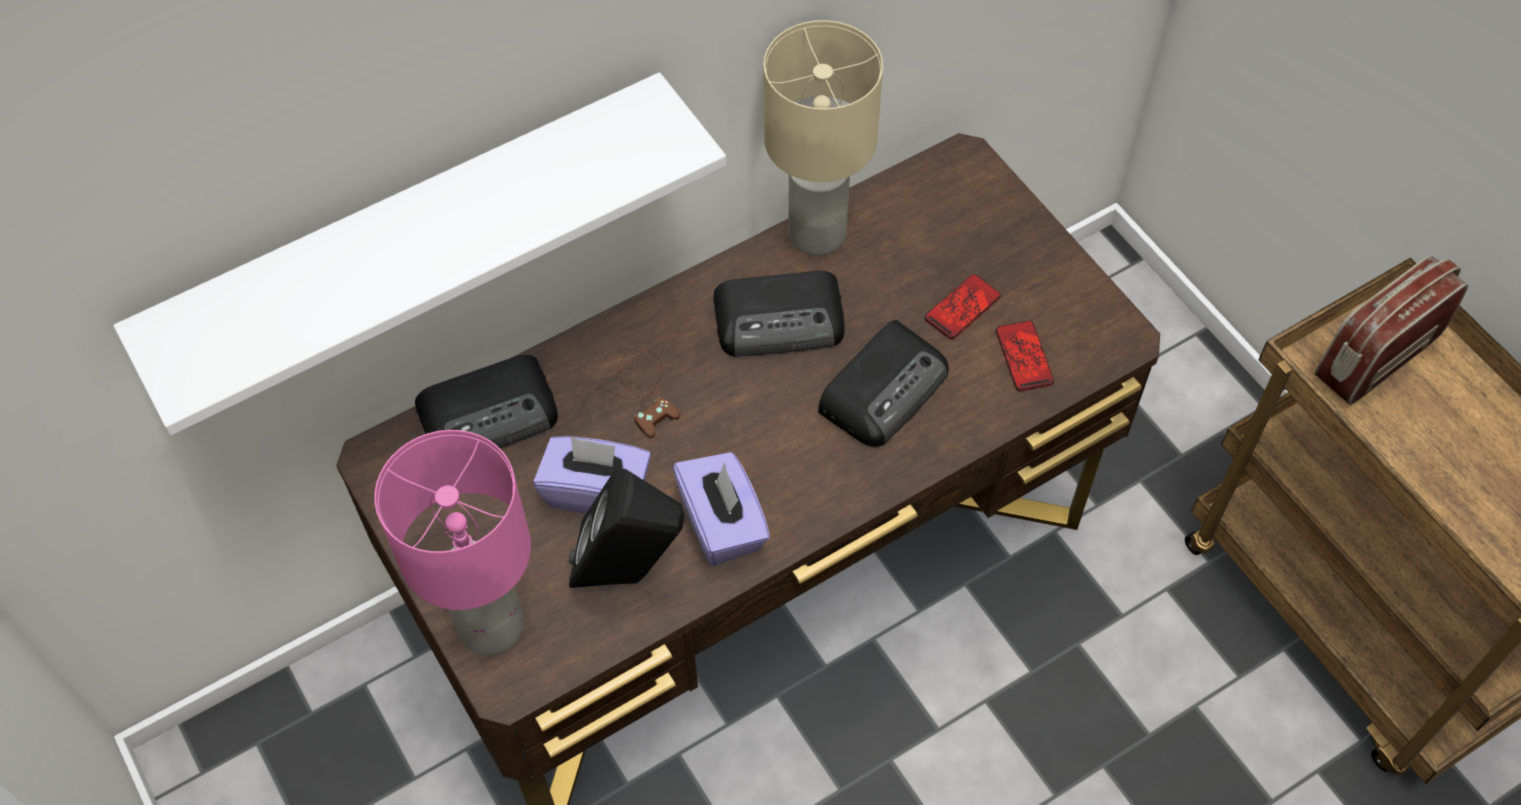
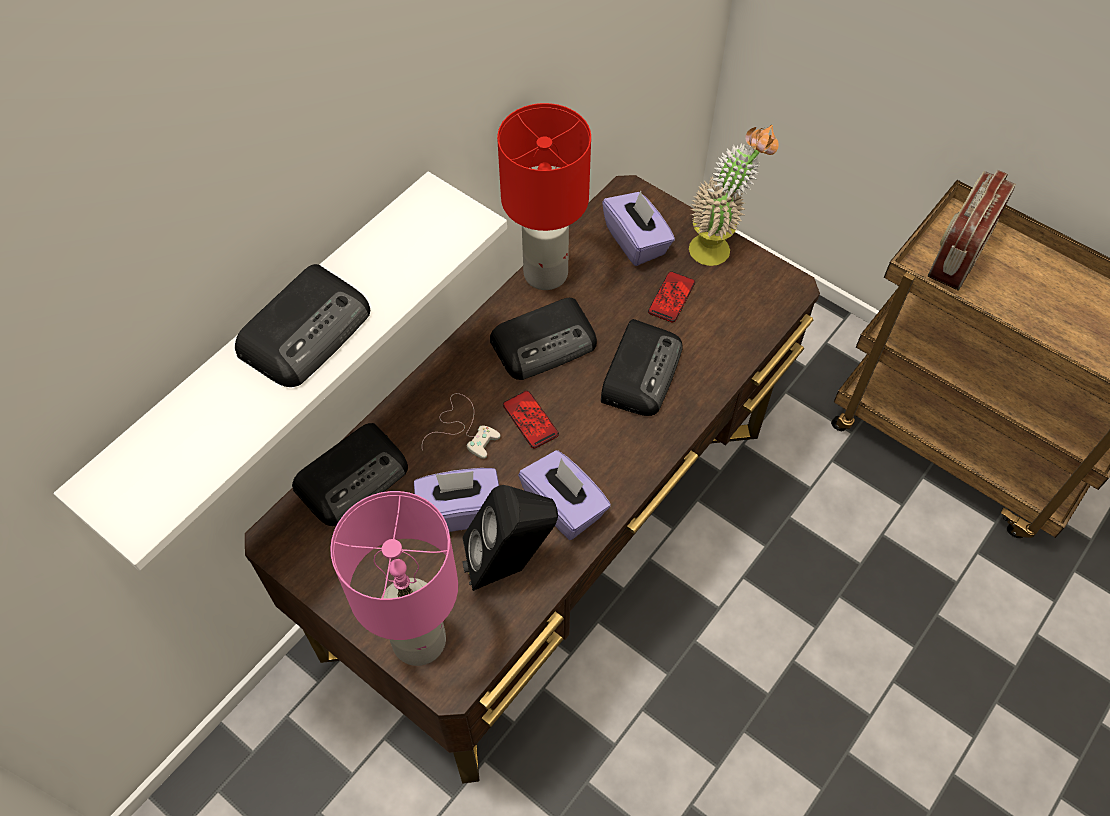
camera: 20 degrees left, 0 degrees up
(446, 223) = (307, 331): none -> radio
(640, 394) = (463, 428): brown game controller -> white game controller
(817, 232) = (546, 272): beige table lamp -> red table lamp
(948, 224) = (636, 241): none -> purple tissue box
(1024, 356) = (729, 320): phone -> phone (530, 420)
(1052, 259) = (719, 246): none -> potted plant

